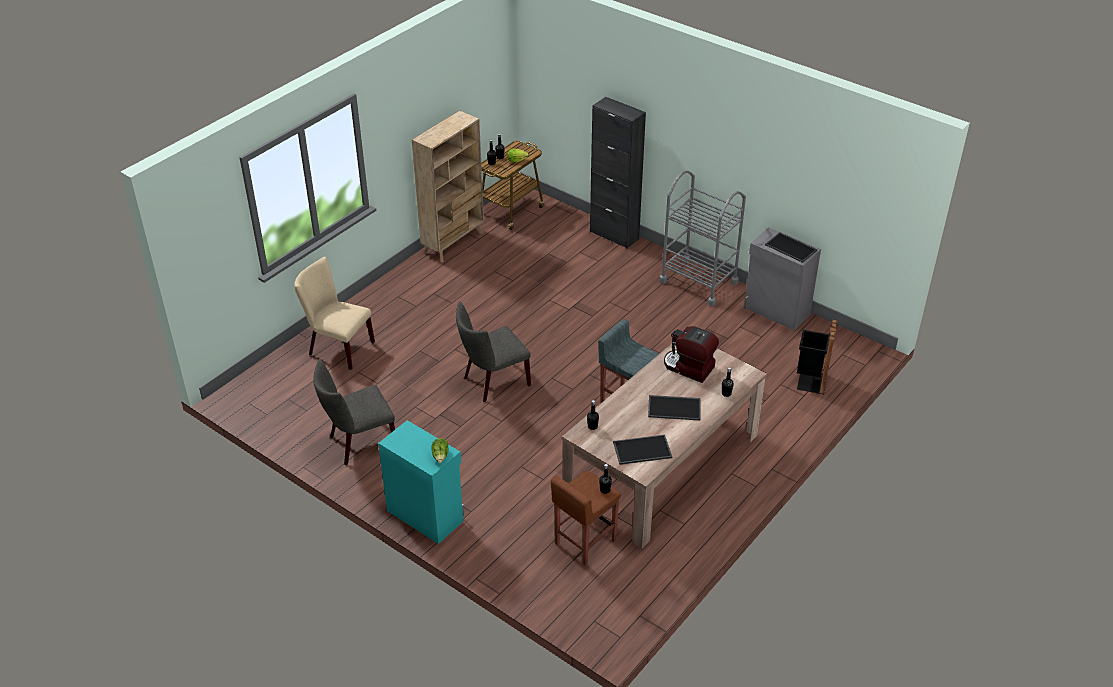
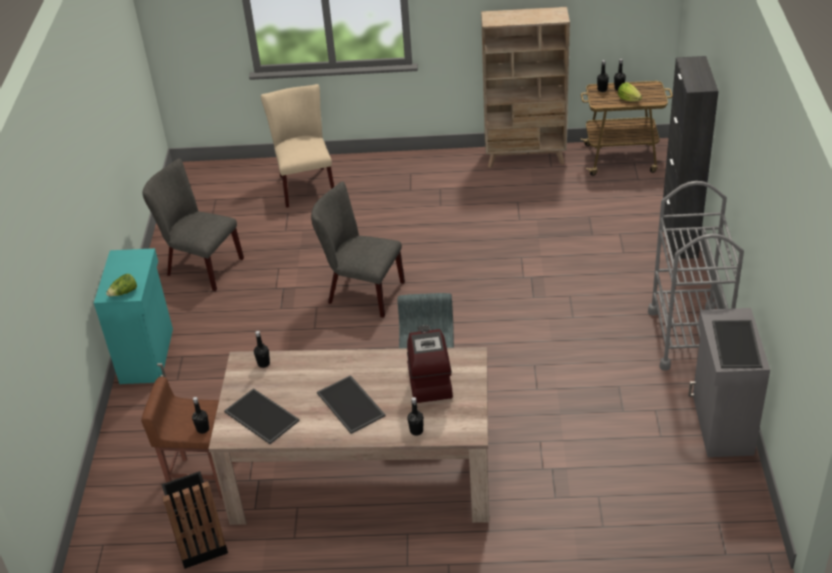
camera: 55 degrees right, 0 degrees up
(810, 381) = (634, 519): black trash can -> black trash can (200, 544)

